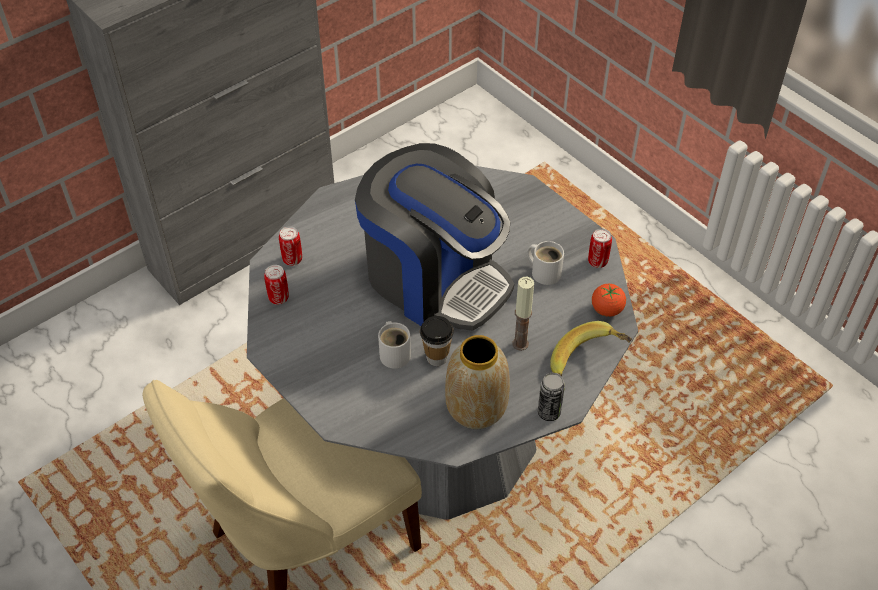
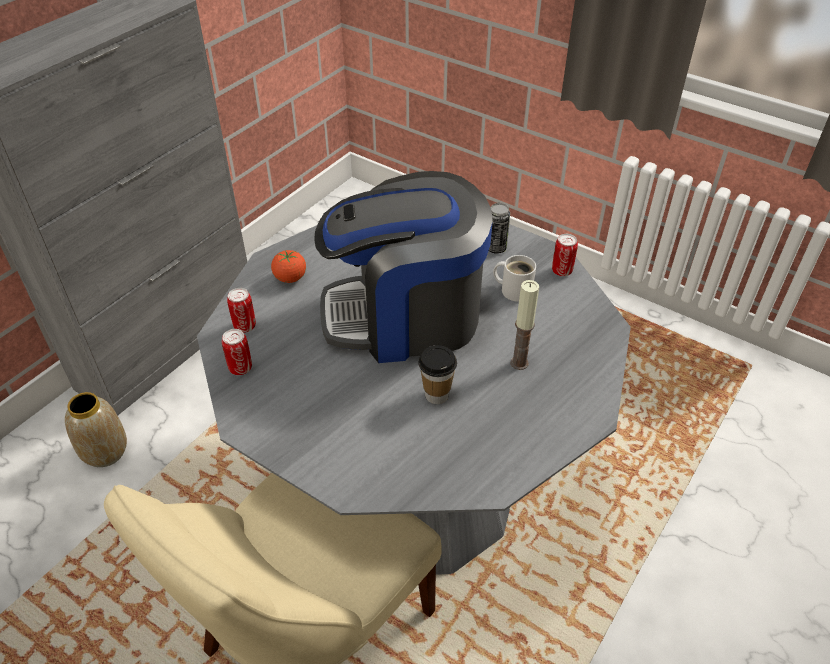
camera: 15 degrees left, 5 degrees down
(395, 353) = (390, 399): white mug -> none
(435, 278) = (405, 316): coffee machine -> coffee machine turned 150 degrees clockwise
(476, 409) = (501, 441): vase -> vase (105, 452)
(549, 412) = (579, 427): can -> can (496, 248)
(588, 362) = (596, 366): banana -> none
(607, 310) = (591, 313): tomato -> tomato (290, 278)

